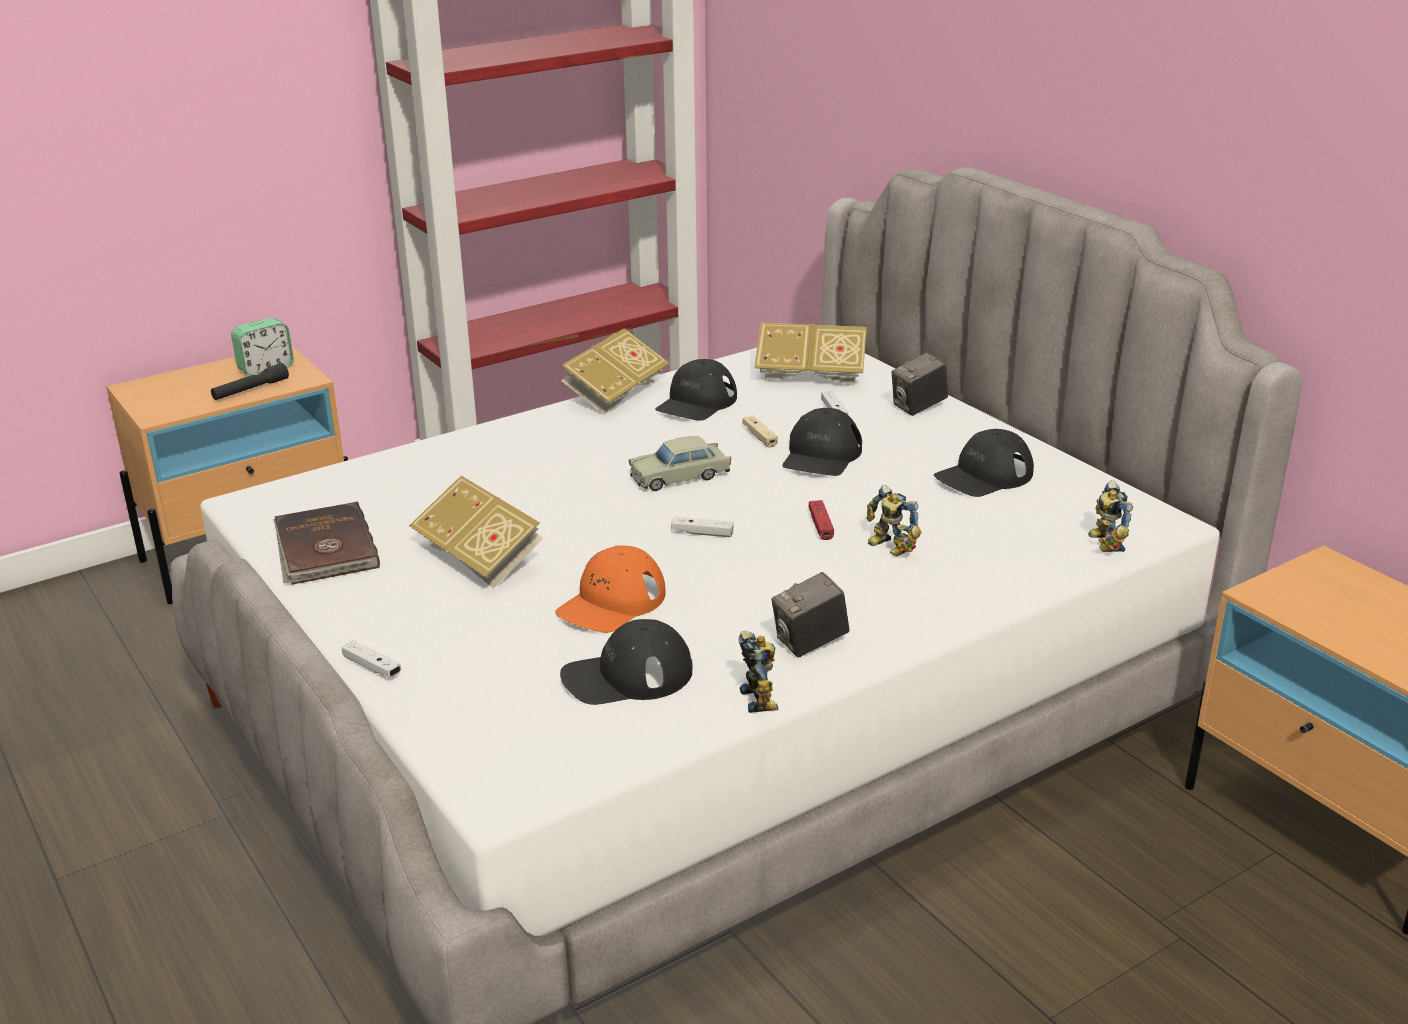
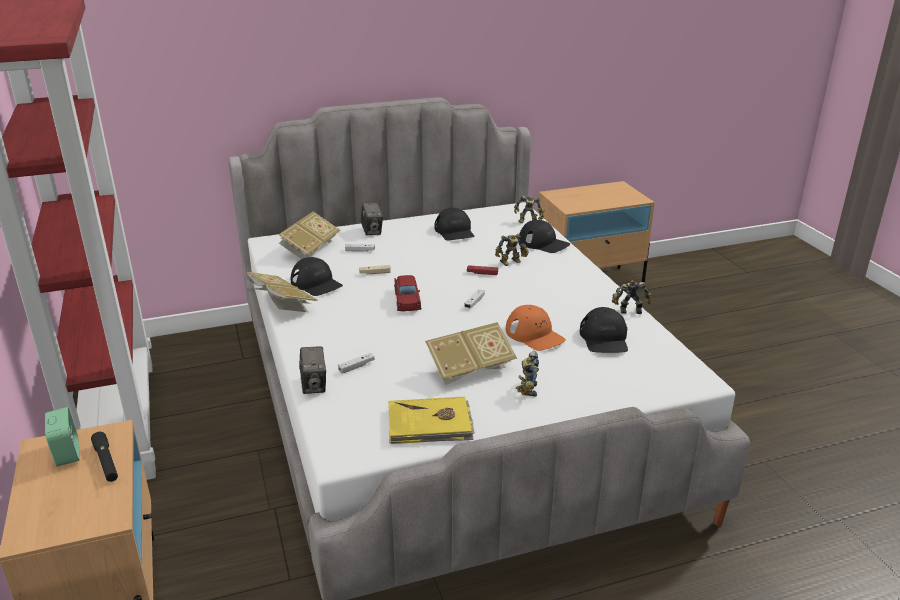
camera: 75 degrees left, 0 degrees up
(324, 549) = (430, 424): brown book -> yellow book
(372, 667) = (577, 412): white game controller -> white game controller (356, 367)
(432, 614) = (526, 389): none -> toy robot
(680, 477) = (407, 300): beige toy car -> red toy car
(810, 643) = (588, 292): camera -> camera (314, 385)
(821, 455) = (408, 261): black cap -> black cap (543, 243)

